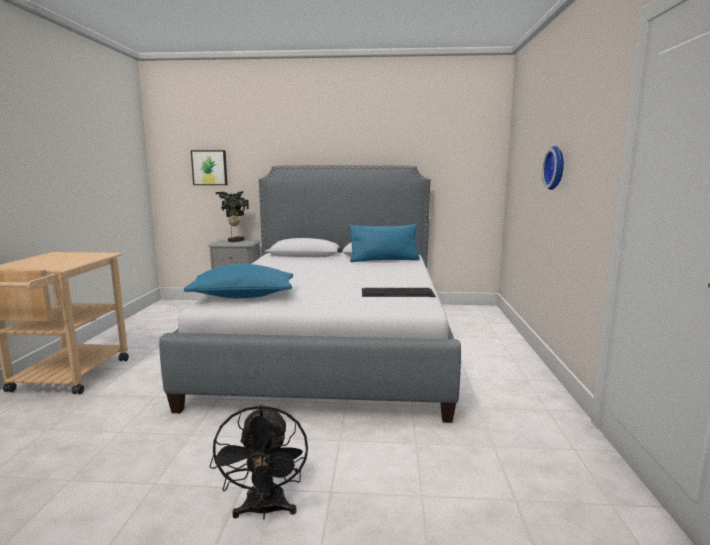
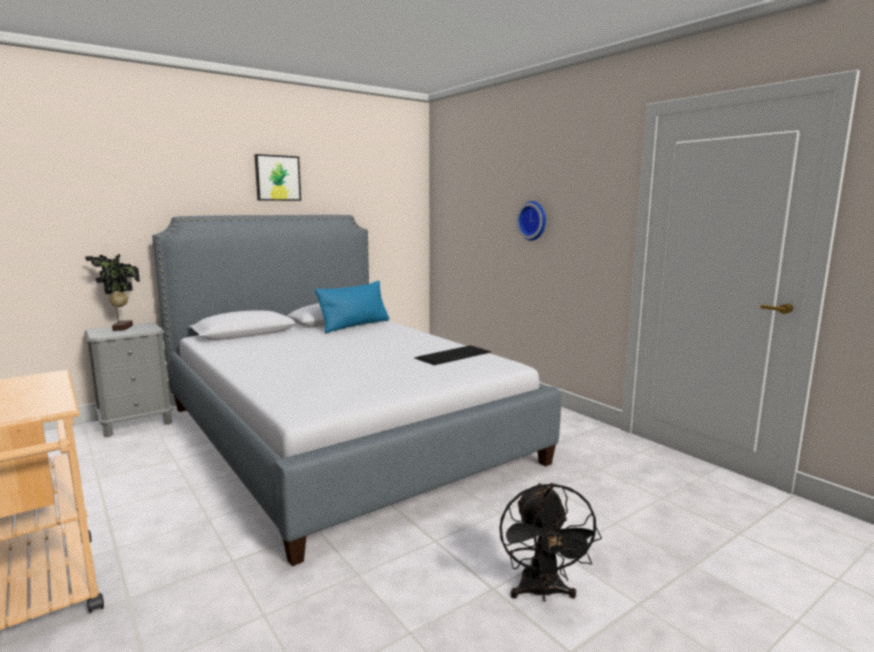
camera: 40 degrees left, 0 degrees up
(209, 167) = (56, 220): picture -> picture (277, 178)
(243, 296) = (321, 392): blue pillow -> none
(265, 511) = (542, 593): black fan -> black fan turned 45 degrees clockwise

